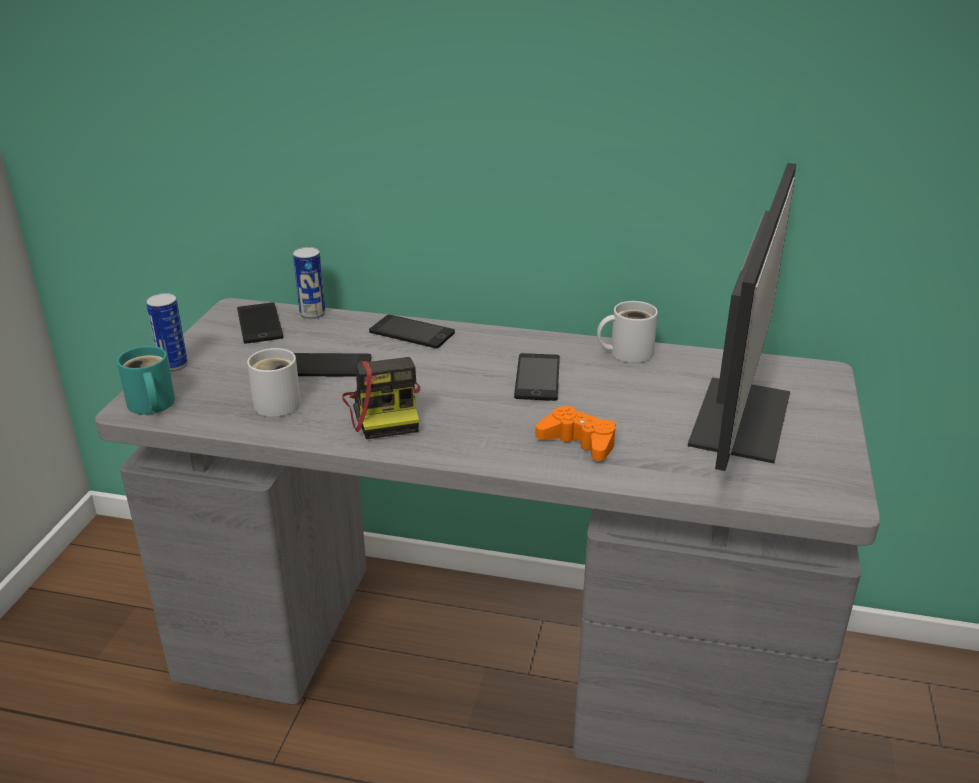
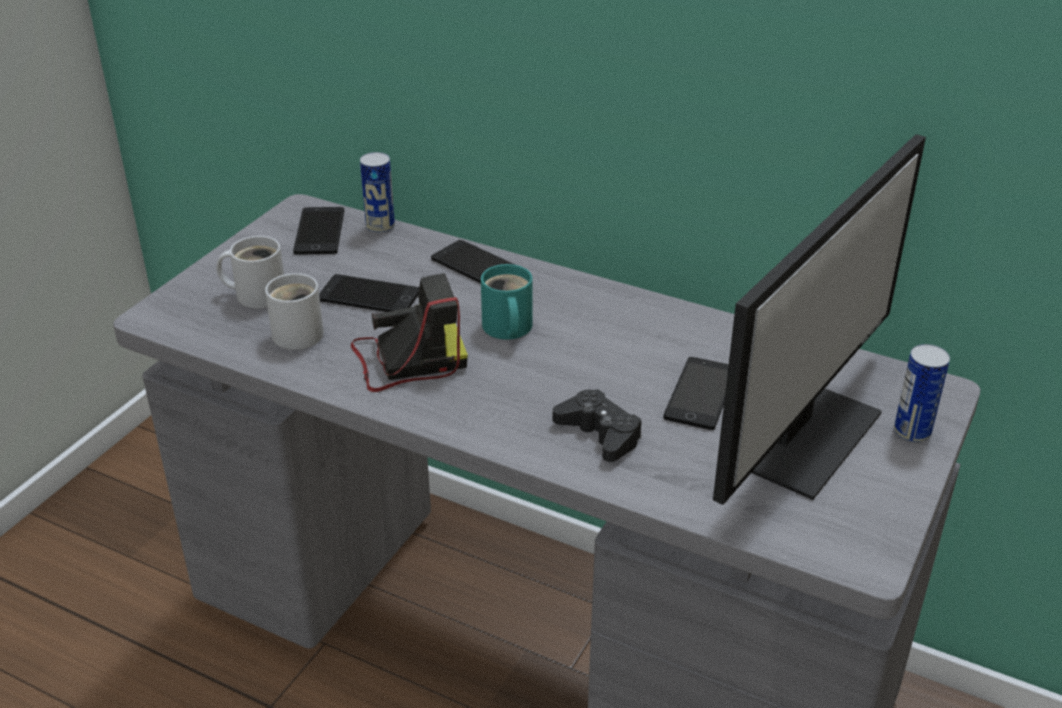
camera: 15 degrees right, 5 degrees up
(150, 405) = (171, 315): turquoise mug -> turquoise mug (506, 328)
(173, 366) = (212, 271): can -> can (912, 432)
(385, 411) = (407, 360): camera -> camera turned 105 degrees counterclockwise
(537, 378) = (591, 345): phone -> phone (700, 394)
(578, 442) = (599, 433): orange game controller -> black game controller
(627, 352) = (711, 328): white mug -> white mug (257, 293)

